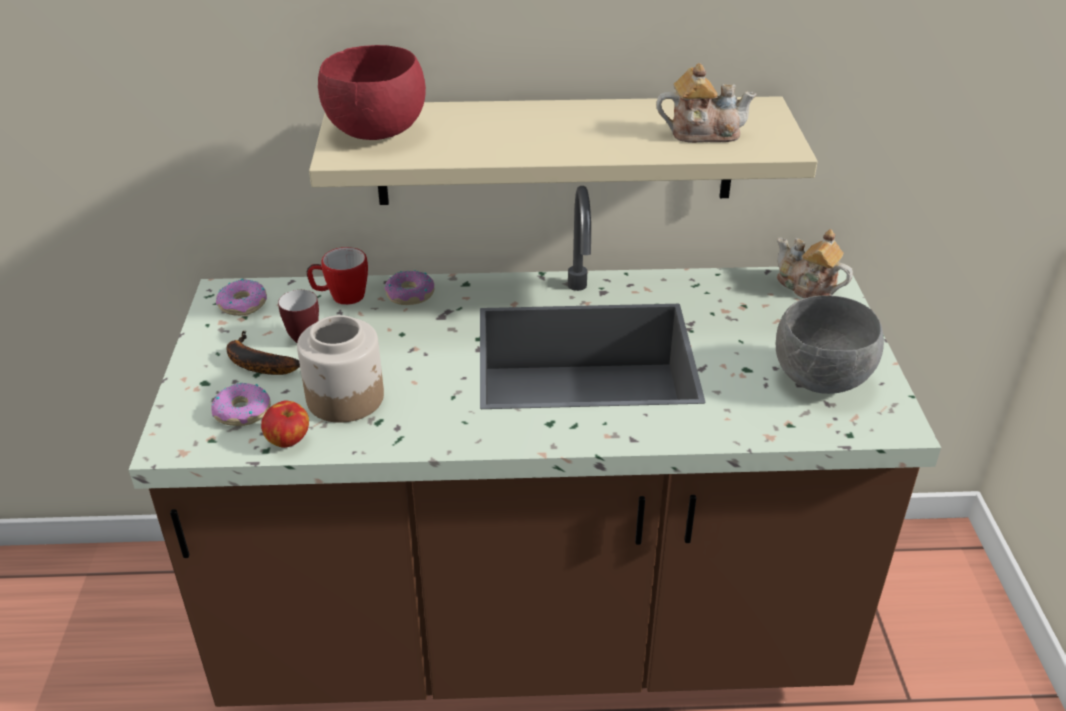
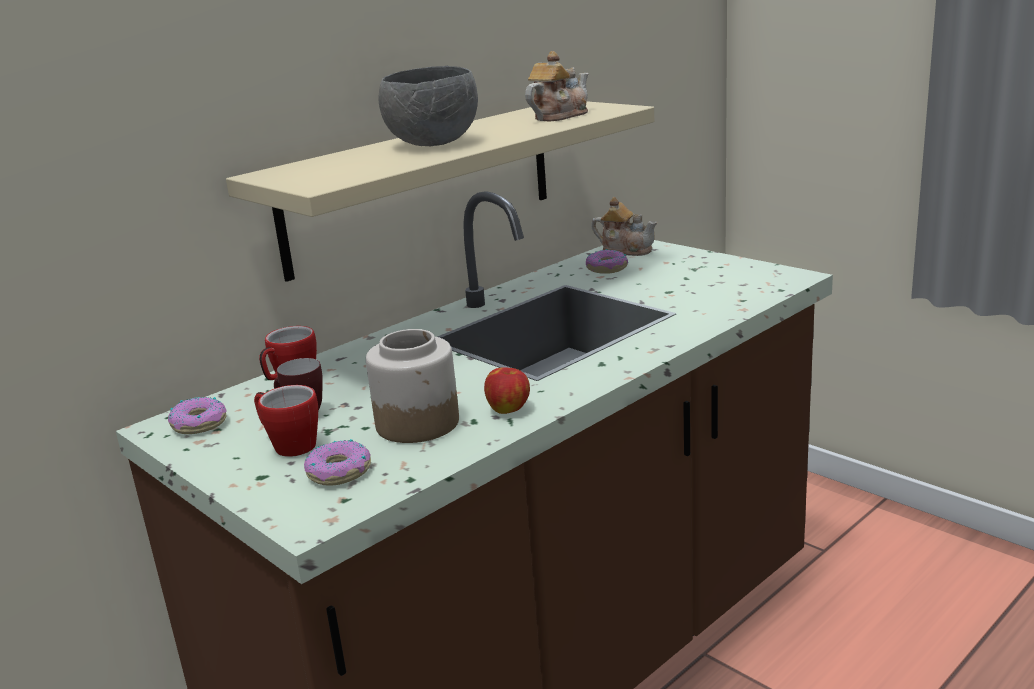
camera: 40 degrees left, 15 degrees down
(255, 363) = (289, 445): banana -> mug
(289, 441) = (420, 465): apple -> apple (509, 409)
(376, 133) = (317, 173): red bowl -> none
(410, 294) = (352, 357): donut -> donut (607, 268)
(806, 286) = (626, 250): teapot -> teapot turned 150 degrees counterclockwise
(822, 381) = (720, 278): grey bowl -> grey bowl (435, 144)

